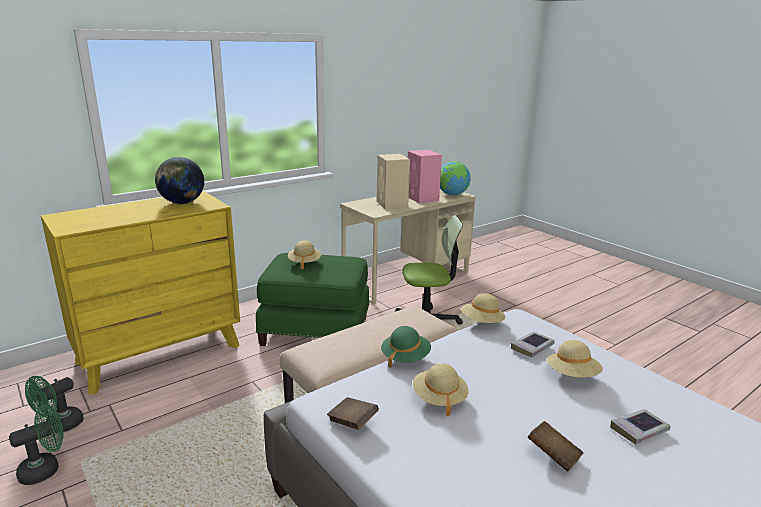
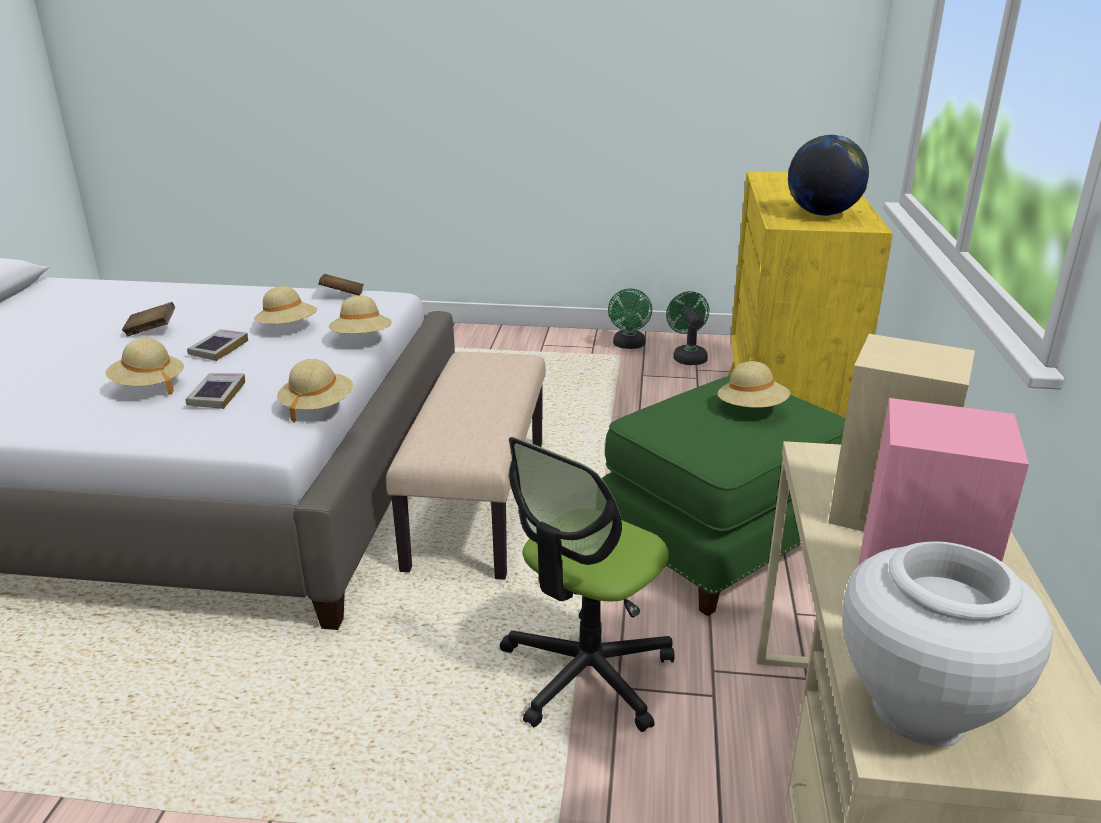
camera: 135 degrees right, 5 degrees up
(405, 357) = (362, 339): green hat -> beige hat
(452, 195) = (920, 710): globe -> white vase
(639, 430) = (62, 371): book -> book (219, 349)

